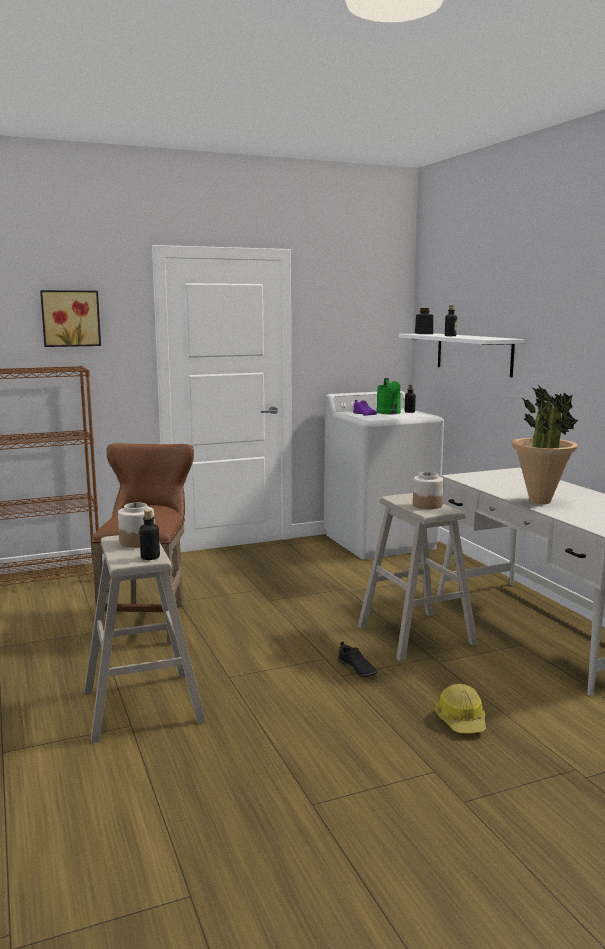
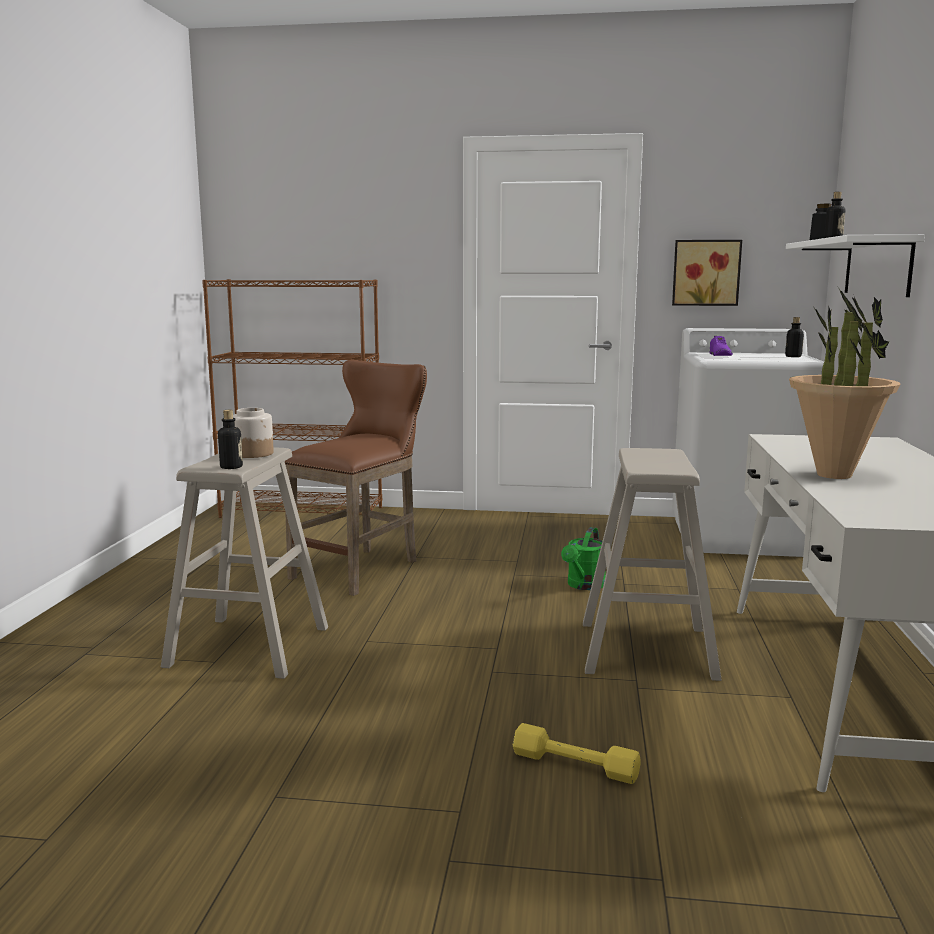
camera: 30 degrees right, 0 degrees up
(70, 318) = (368, 225): picture -> picture (706, 272)
(357, 669) = (519, 668): black shoe -> none
(389, 413) = (759, 356): green watering can -> green watering can (584, 586)
(427, 505) = (661, 462): jar -> none
(461, 721) = (575, 764): hard hat -> yellow dumbbell

